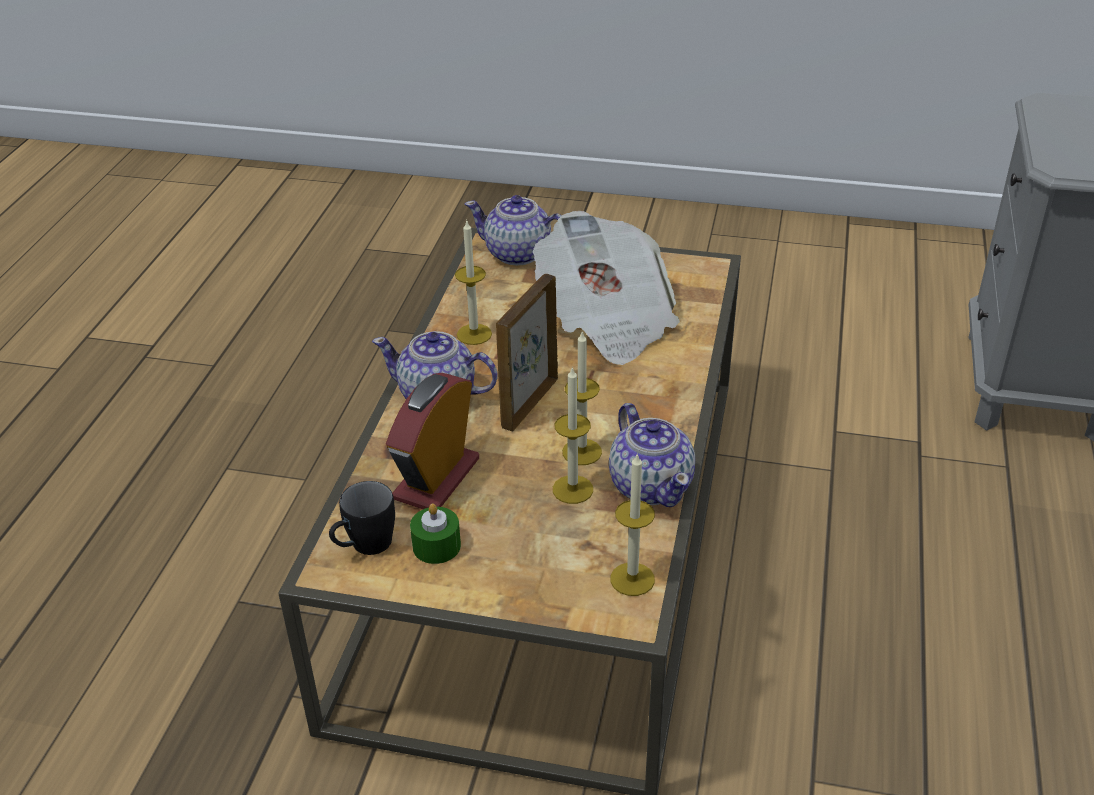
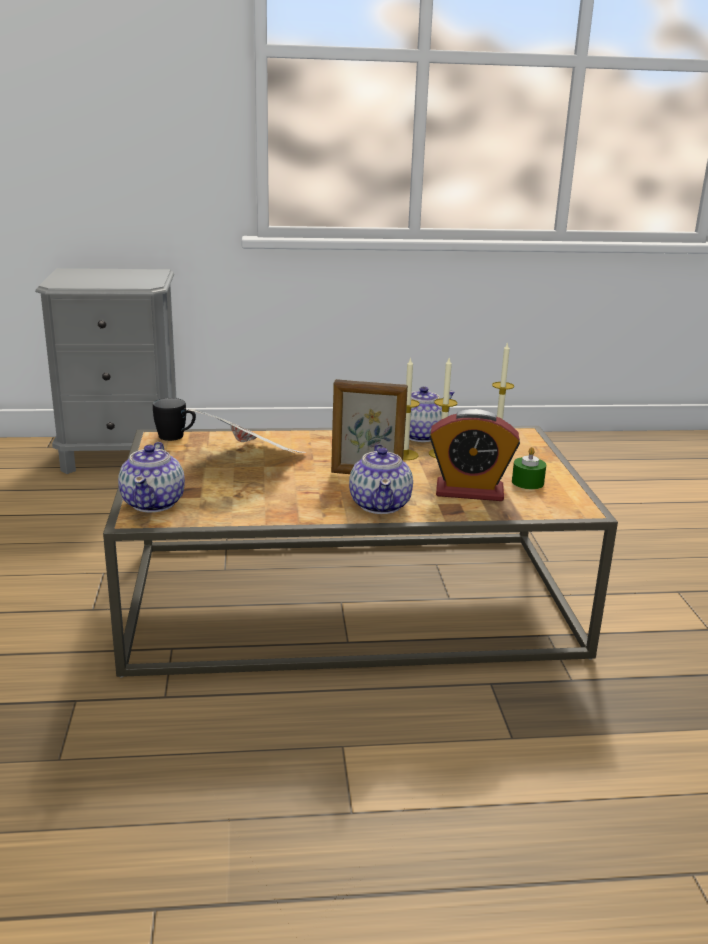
camera: 110 degrees left, 15 degrees down
(364, 546) = (552, 502): black mug -> black mug (176, 437)
(474, 334) = (291, 504): candle -> none

